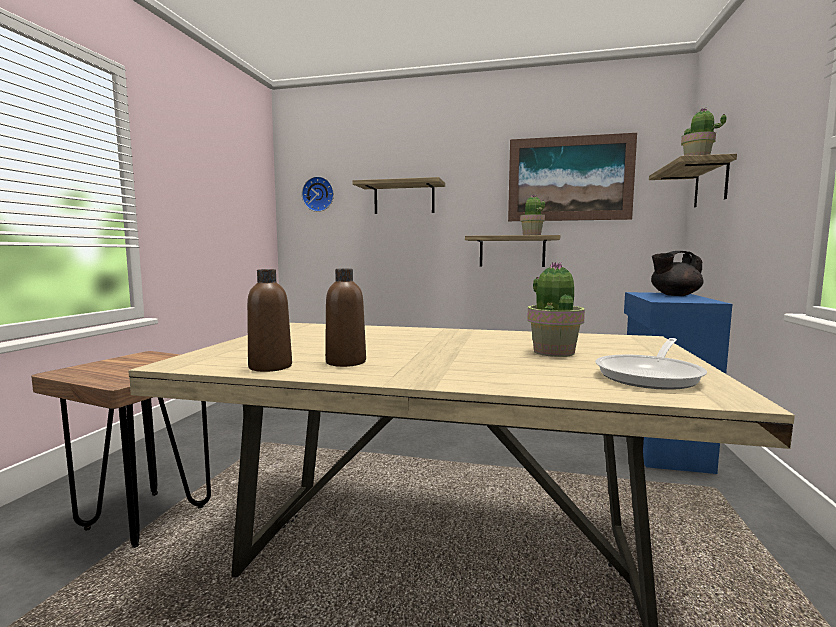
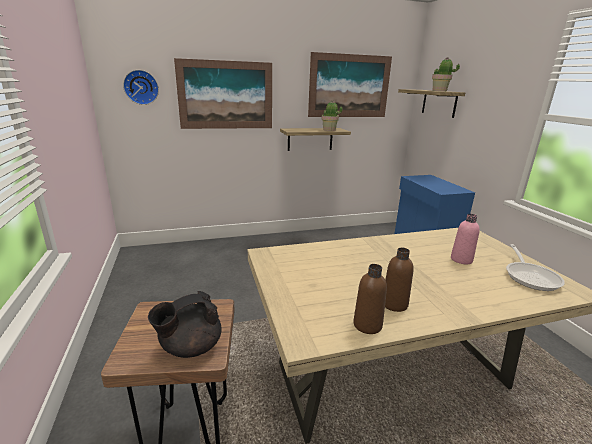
camera: 30 degrees left, 15 degrees up
(404, 198) = (226, 95): shelf -> picture
(553, 352) = (461, 259): potted plant -> pink bottle
(674, 295) = (433, 180): black teapot -> black teapot (190, 347)

